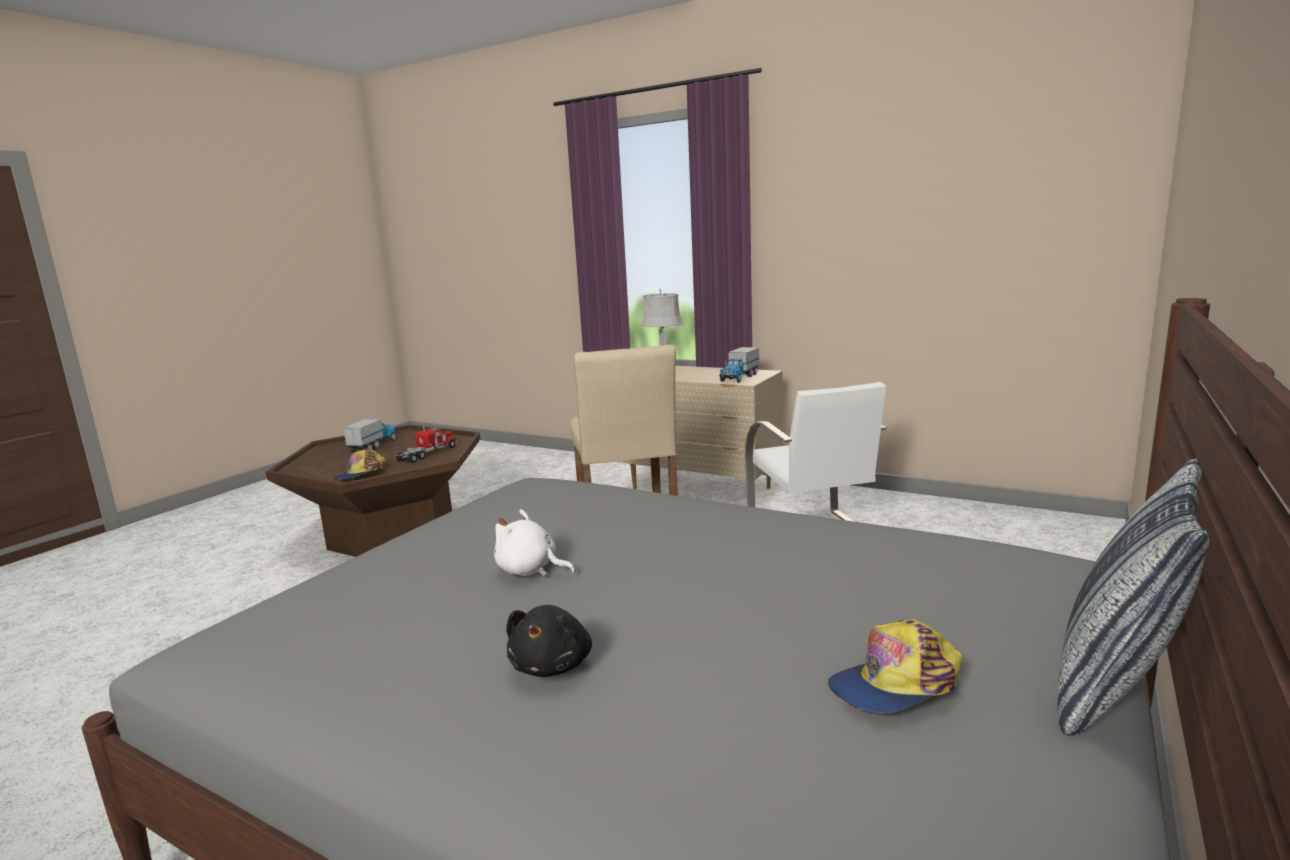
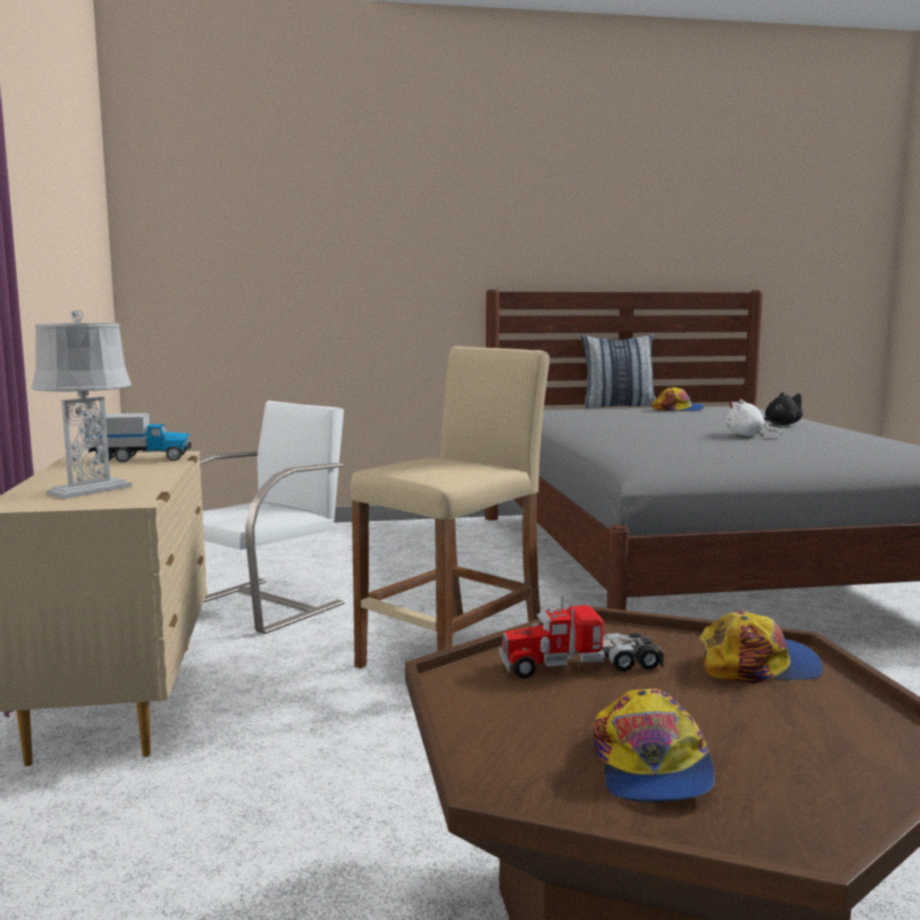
camera: 130 degrees left, 5 degrees down
(373, 445) = (651, 767): toy truck -> cap
(530, 570) = (747, 435): white plush toy -> white plush toy turned 135 degrees clockwise

